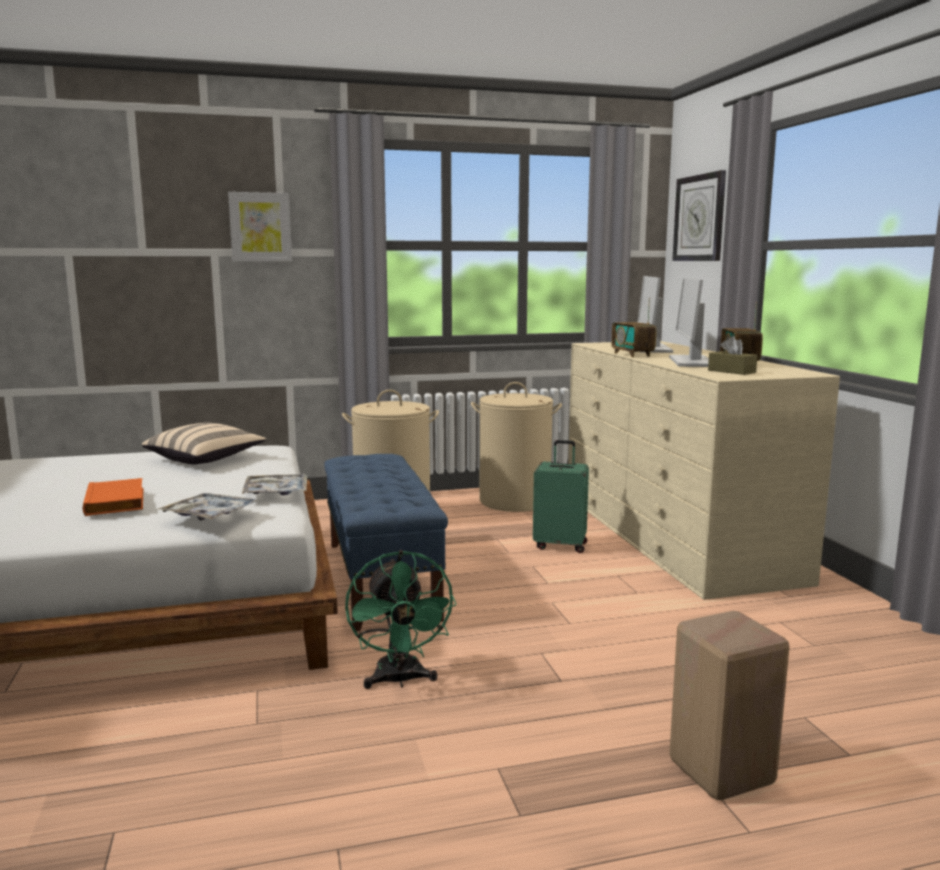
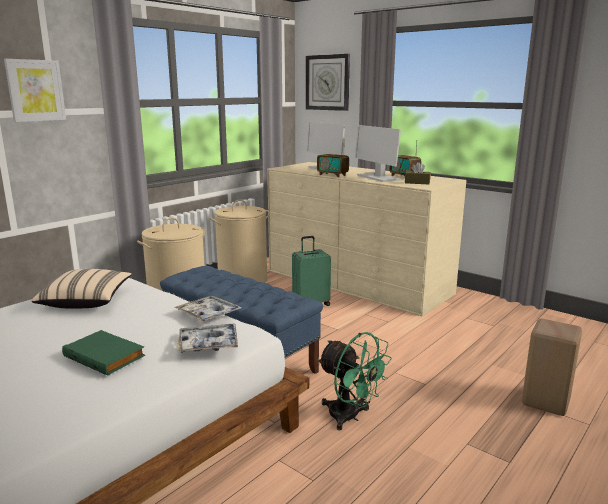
camera: 35 degrees left, 5 degrees up
(117, 502) = (106, 355): orange book -> green book

